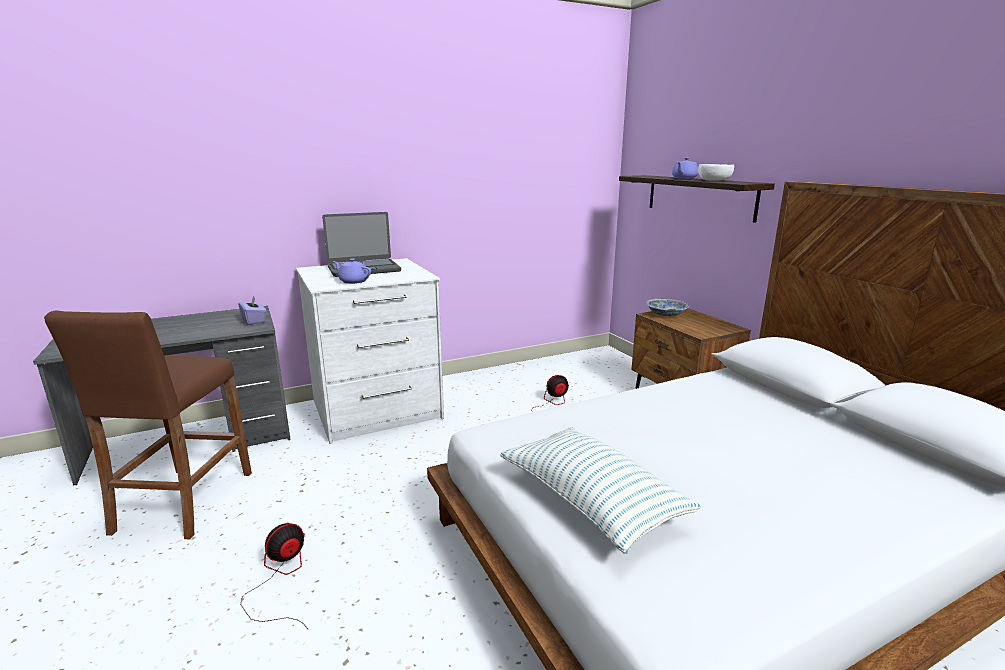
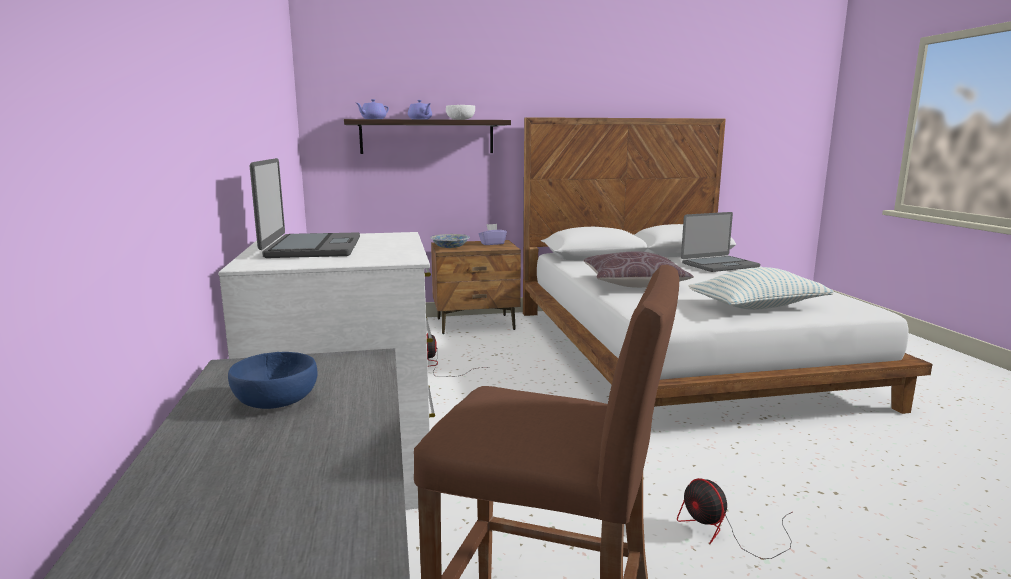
camera: 75 degrees left, 5 degrees down
(204, 323) = (275, 401): none -> blue bowl
(254, 321) = (320, 362): purple tissue box -> purple tissue box (492, 243)
(353, 281) = (393, 251): purple teapot -> purple teapot (373, 119)
(644, 414) = (634, 284): none -> brown pillow
(868, 480) = (719, 265): none -> laptop

